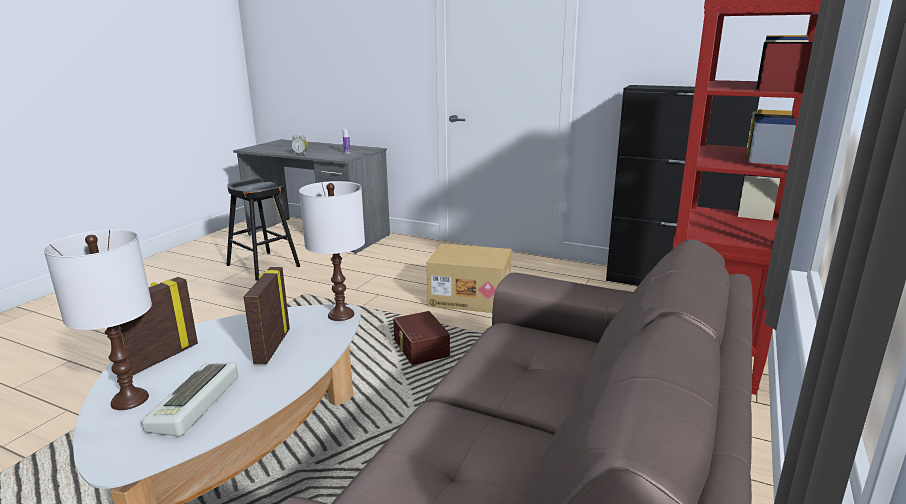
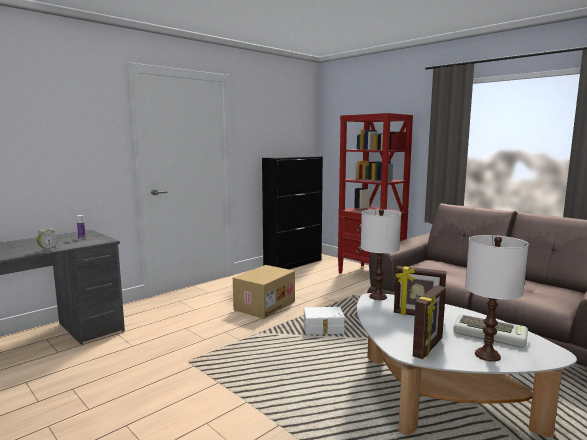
camera: 70 degrees left, 10 degrees down
(161, 358) = (428, 348): picture frame -> picture frame turned 105 degrees counterclockwise
(263, 266) = (81, 379): black stool -> none
(420, 349) = (323, 329): brown storage box -> white storage box

